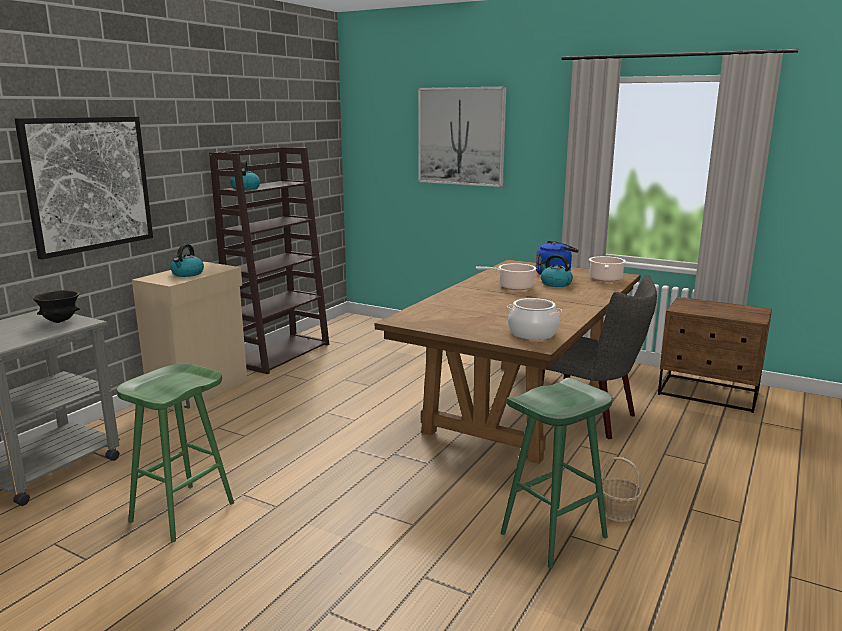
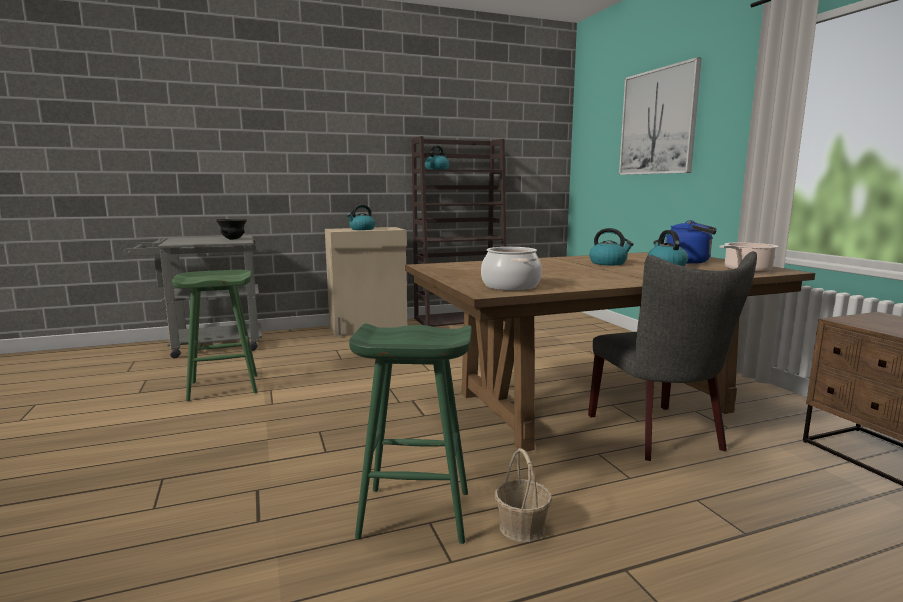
camera: 40 degrees right, 5 degrees down
(88, 184) = (298, 152): picture -> none
(513, 287) = (608, 263): cooking pot -> kettle

